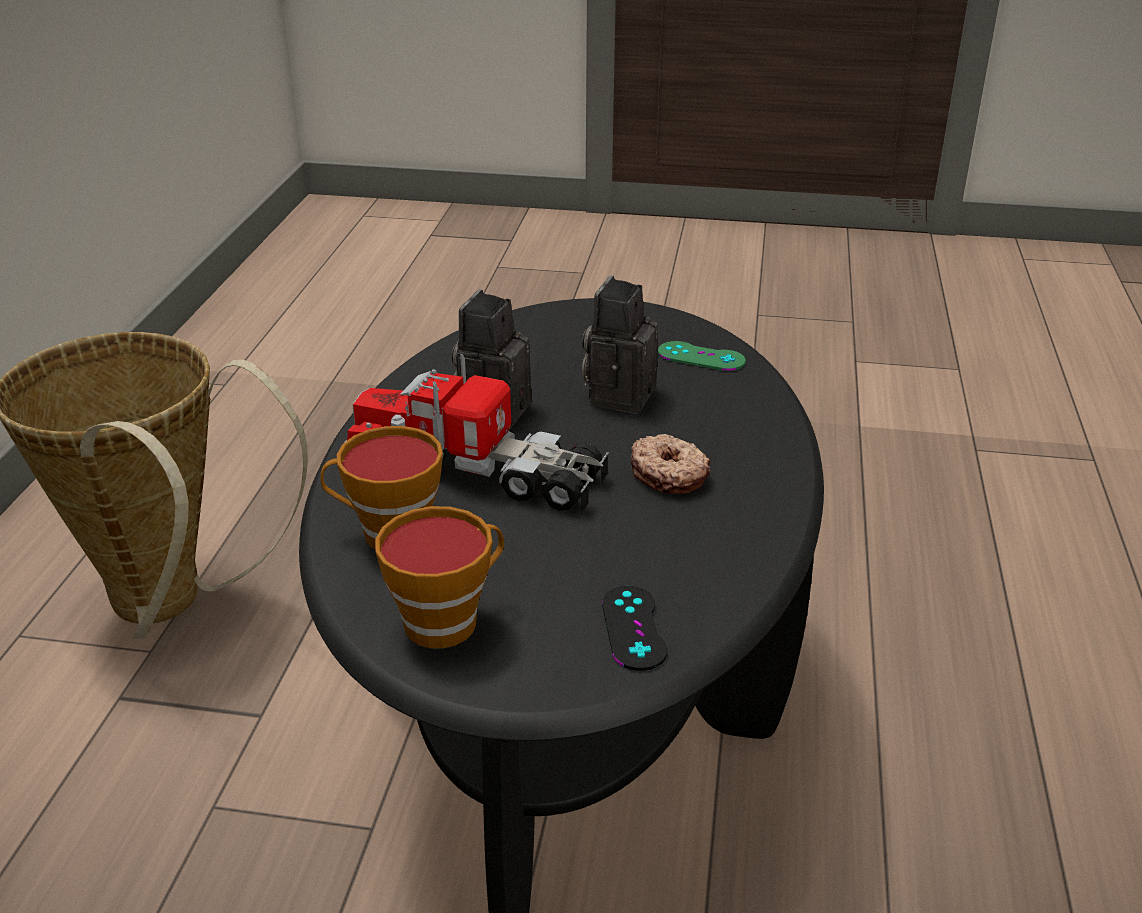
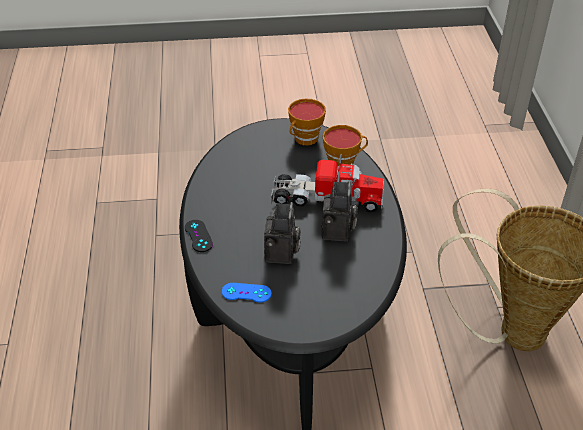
camera: 165 degrees right, 10 degrees up
(633, 628) = (243, 147): black game controller -> black game controller (198, 236)
(669, 474) = (246, 210): donut -> none
(701, 357) = (246, 293): green game controller -> blue game controller

